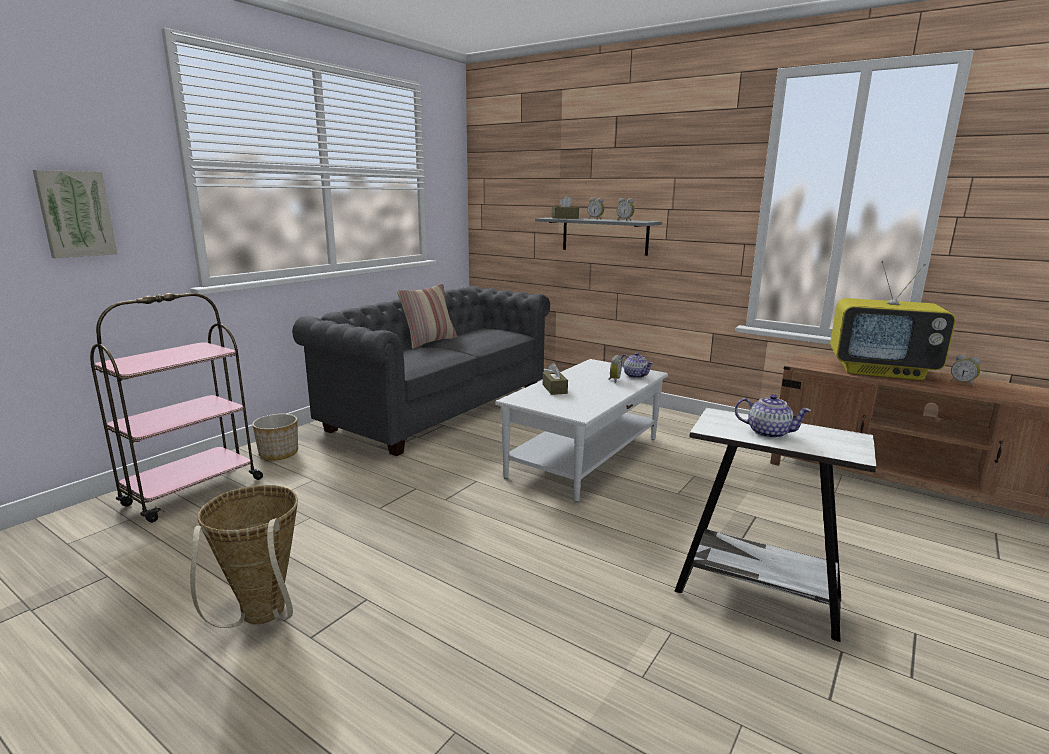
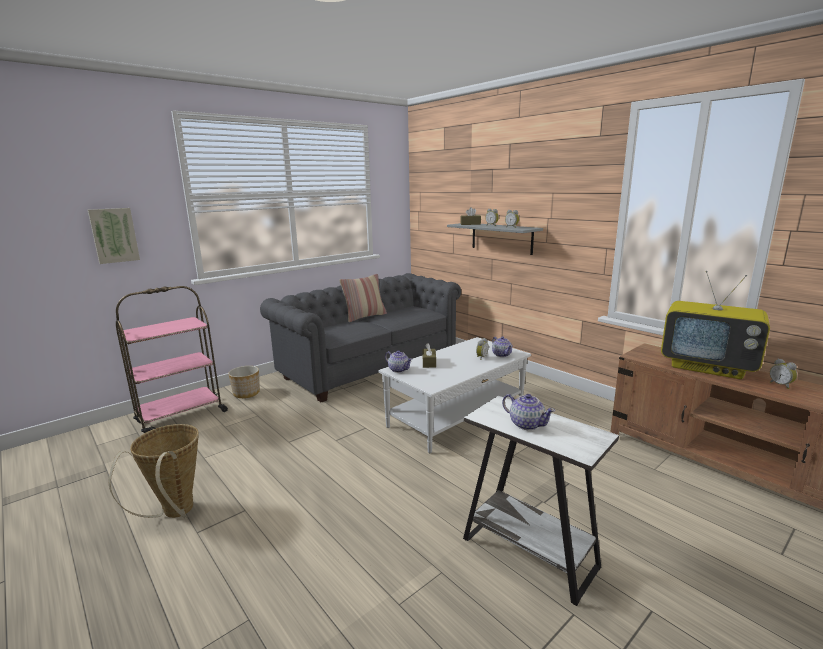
camera: 15 degrees right, 0 degrees up
(523, 399) = (399, 370): none -> teapot

